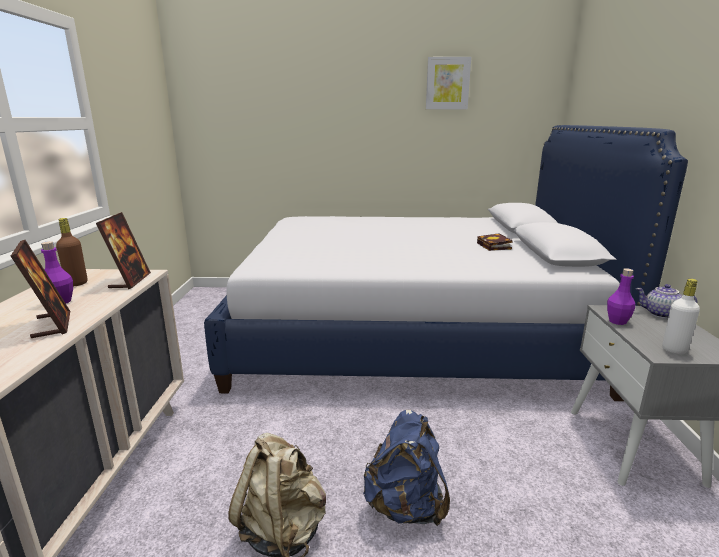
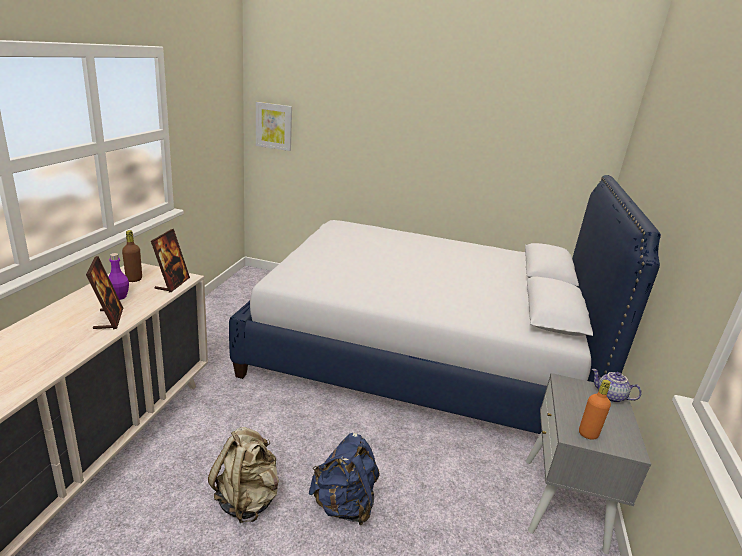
camera: 10 degrees right, 5 degrees up
(447, 83) = (505, 115): picture -> picture (274, 126)
(495, 246) = (501, 293): book -> none
(617, 321) = (562, 396): purple bottle -> none
(674, 350) = (588, 434): white bottle -> orange bottle

